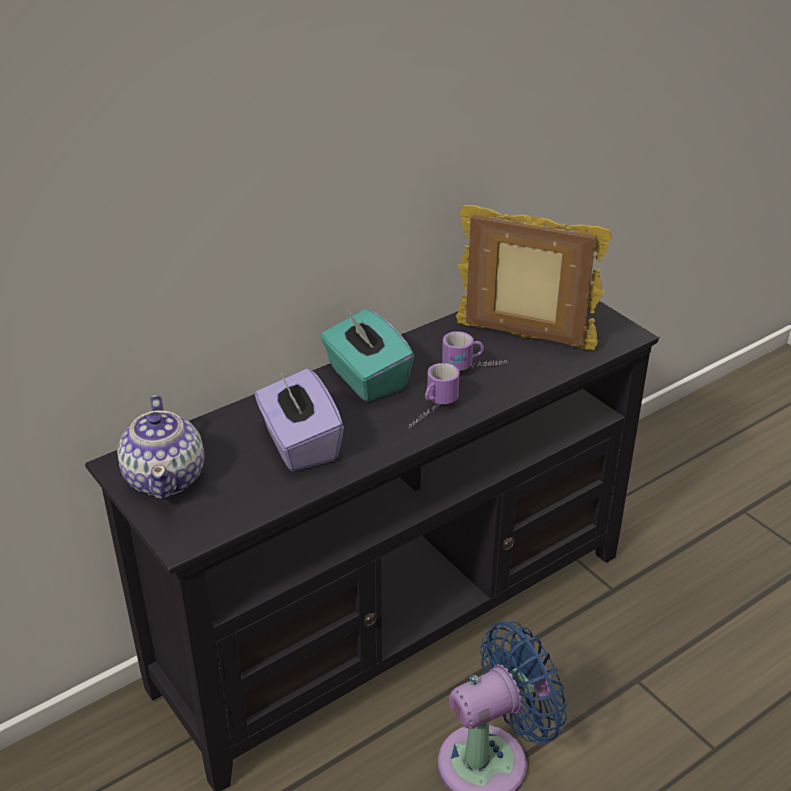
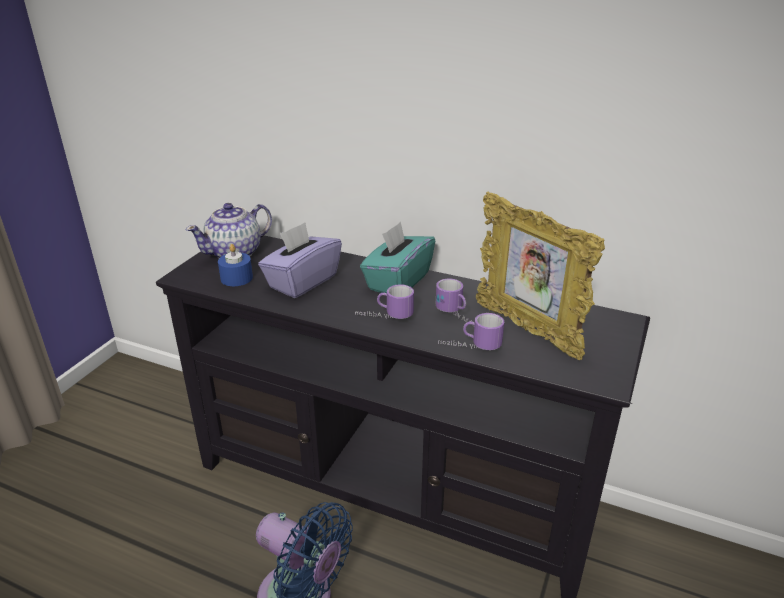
camera: 60 degrees right, 5 degrees down
(237, 493) = (236, 278): none -> blue candle
(524, 339) = (527, 330): picture frame -> picture frame turned 150 degrees clockwise
(526, 381) = (469, 347): none -> mug

